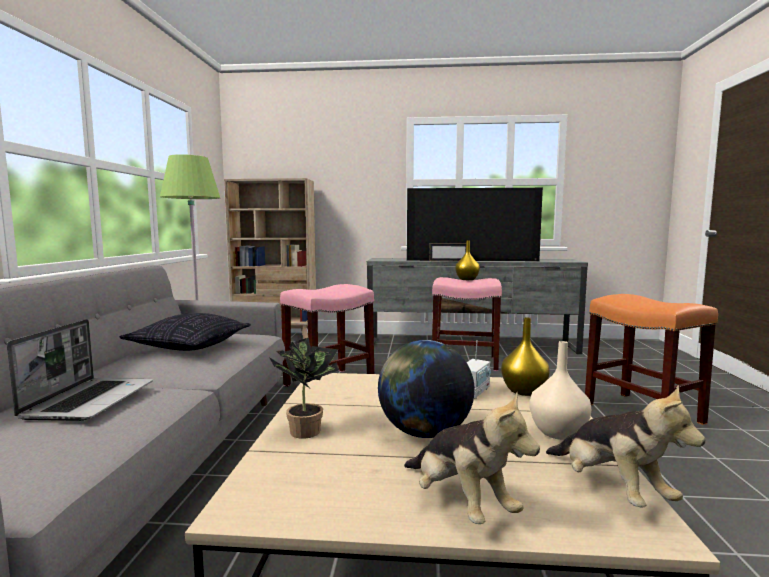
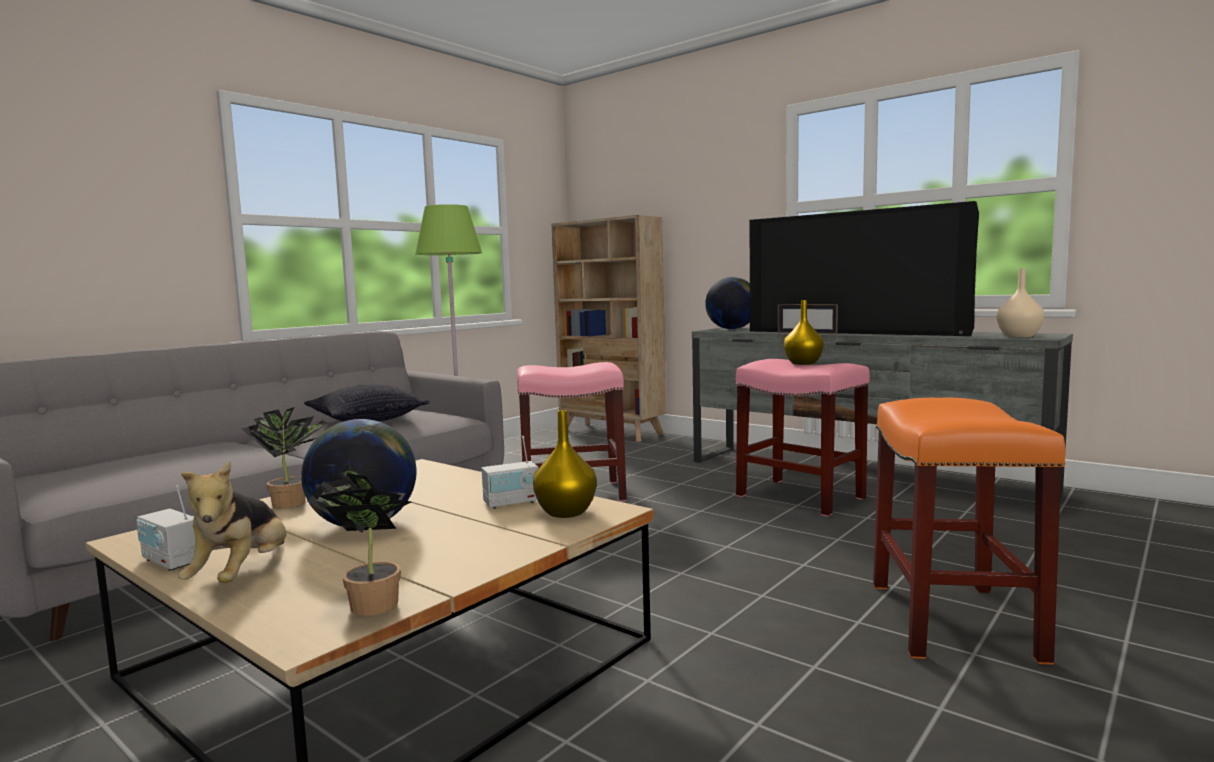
camera: 35 degrees right, 0 degrees up
(90, 400) = (201, 450): laptop -> none
(356, 515) = (172, 561): none -> radio
(386, 259) = (731, 329): none -> globe
(559, 433) = (473, 554): beige vase -> beige vase (1020, 336)
(611, 489) = (368, 604): plush toy -> potted plant

